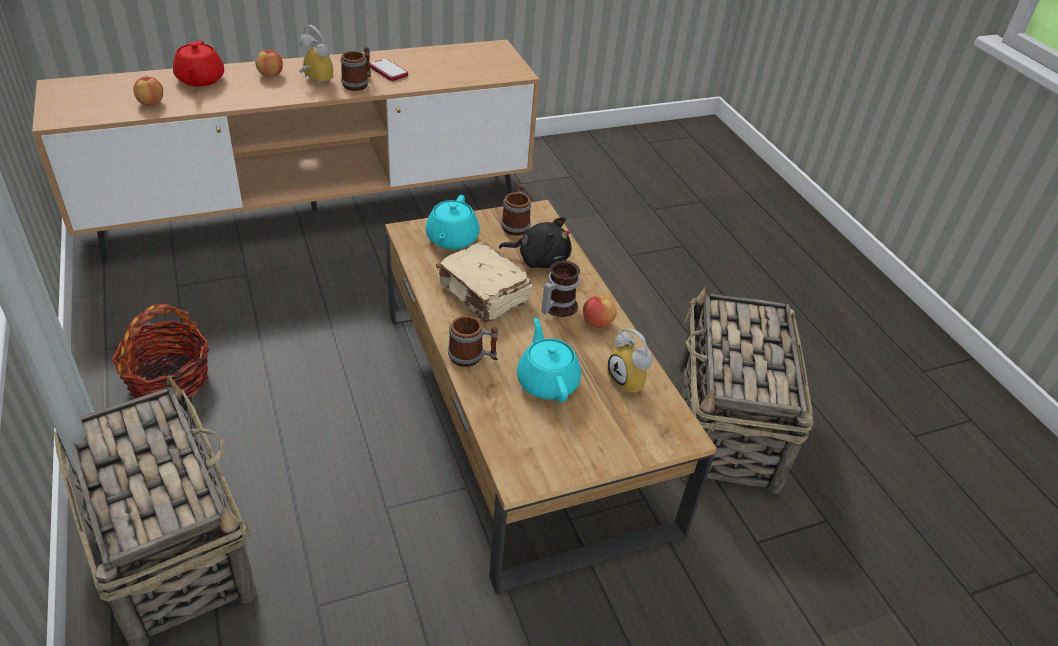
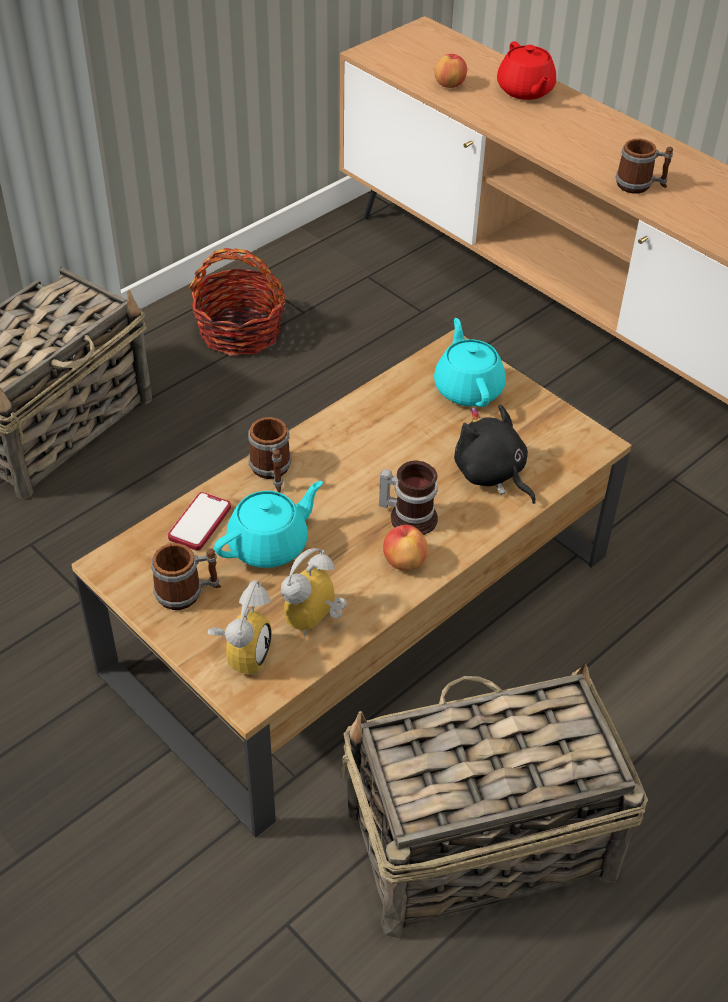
camera: 70 degrees right, 5 degrees up
(200, 80) = (525, 91): red teapot -> red teapot turned 75 degrees counterclockwise
(270, 75) = (587, 125): apple -> none
(314, 81) = (608, 155): alarm clock -> alarm clock (242, 653)
(388, 71) = (696, 195): phone -> phone (200, 523)
(451, 239) = (468, 388): turquoise teapot -> turquoise teapot turned 90 degrees clockwise
(484, 294) = (386, 447): beige book -> none
(516, 224) = (547, 432): mug -> mug (187, 592)
(540, 259) = (491, 474): black plush toy -> black plush toy turned 150 degrees clockwise

